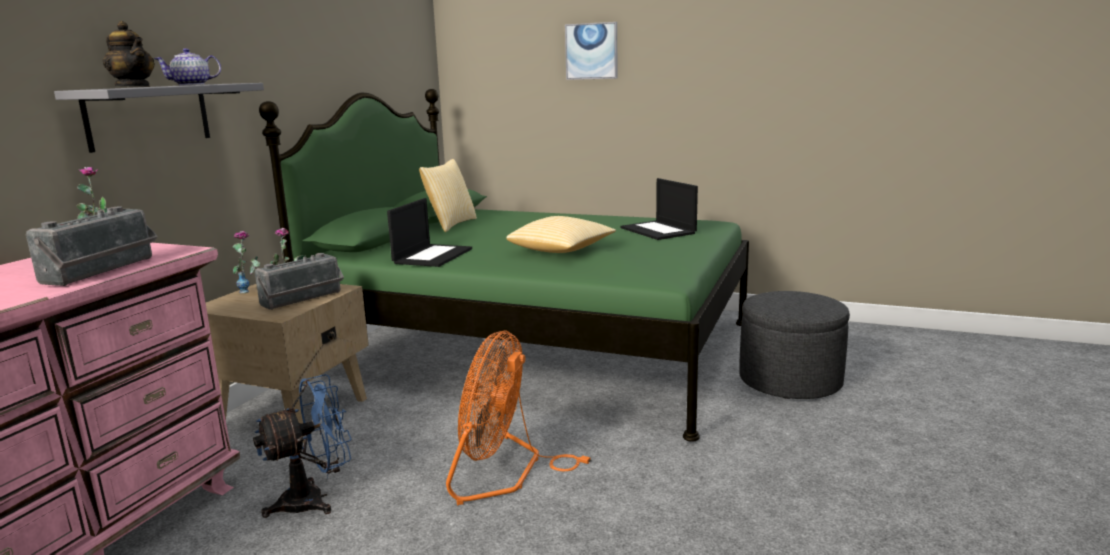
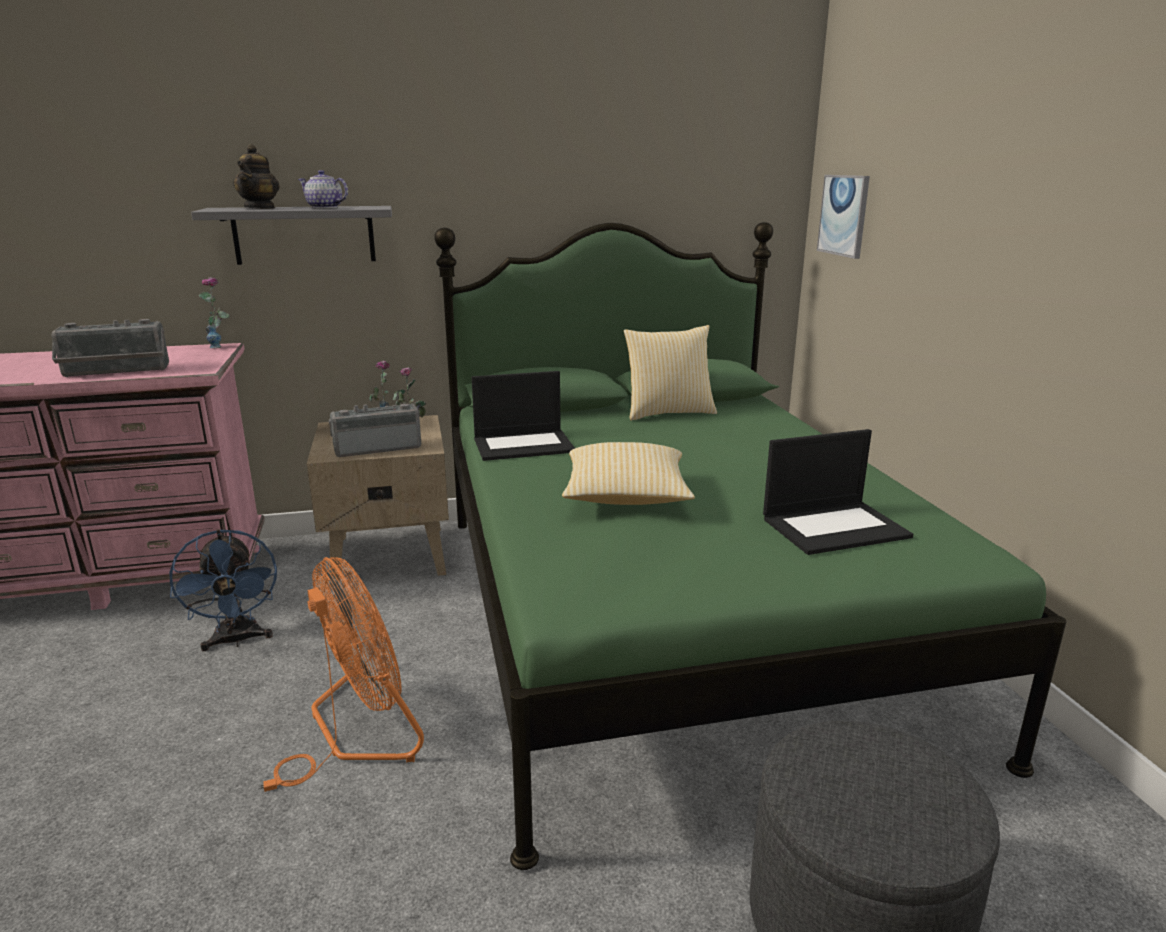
camera: 55 degrees right, 5 degrees up
(303, 300) = (377, 448): radio -> radio turned 150 degrees clockwise
(314, 499) = (237, 640): blue fan -> blue fan turned 45 degrees clockwise
(511, 468) = (351, 729): orange fan -> orange fan turned 75 degrees clockwise
(591, 51) = (964, 181): picture -> picture (844, 215)
(659, 231) = (835, 527): laptop -> laptop turned 135 degrees counterclockwise

